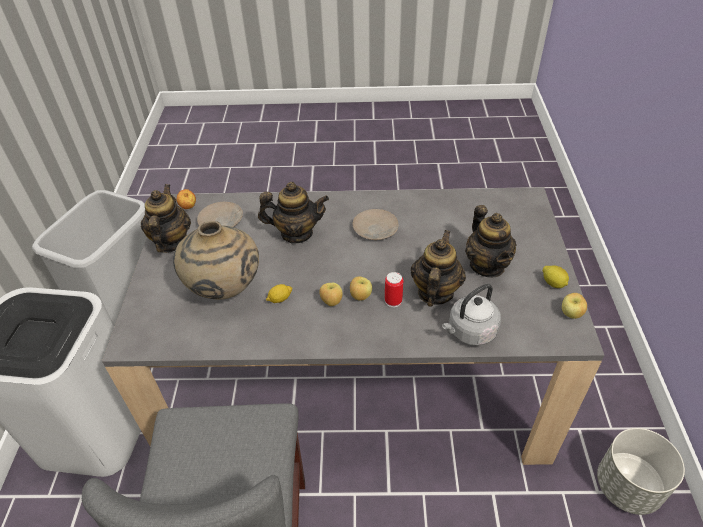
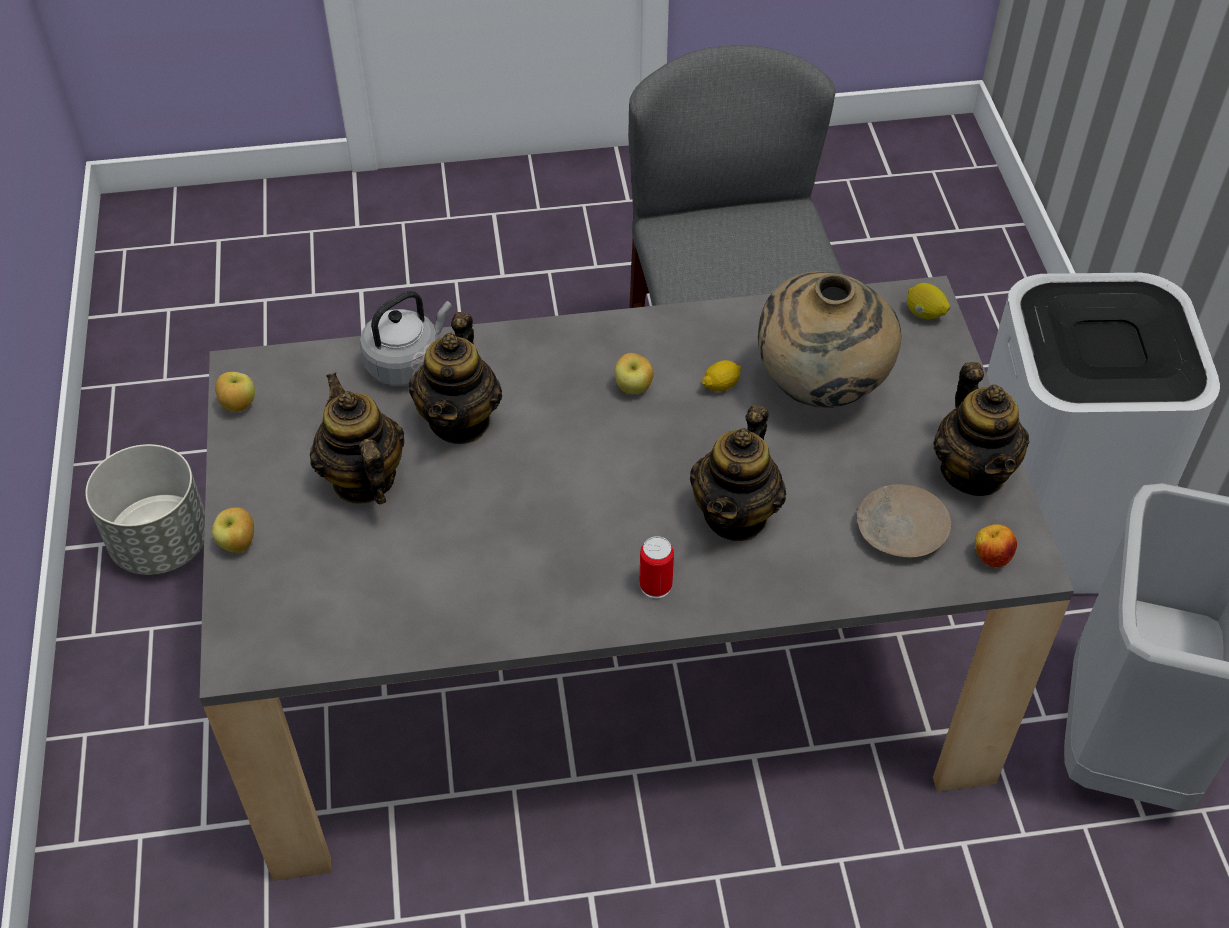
camera: 170 degrees right, 5 degrees up
(296, 233) = (736, 515): teapot -> teapot turned 60 degrees counterclockwise
(360, 296) = (586, 402): apple -> apple (238, 544)
(375, 229) = (579, 539): beige plate -> none
(393, 301) = (530, 400): can -> can (655, 585)
(553, 283) = (251, 456): lemon -> lemon (924, 314)

